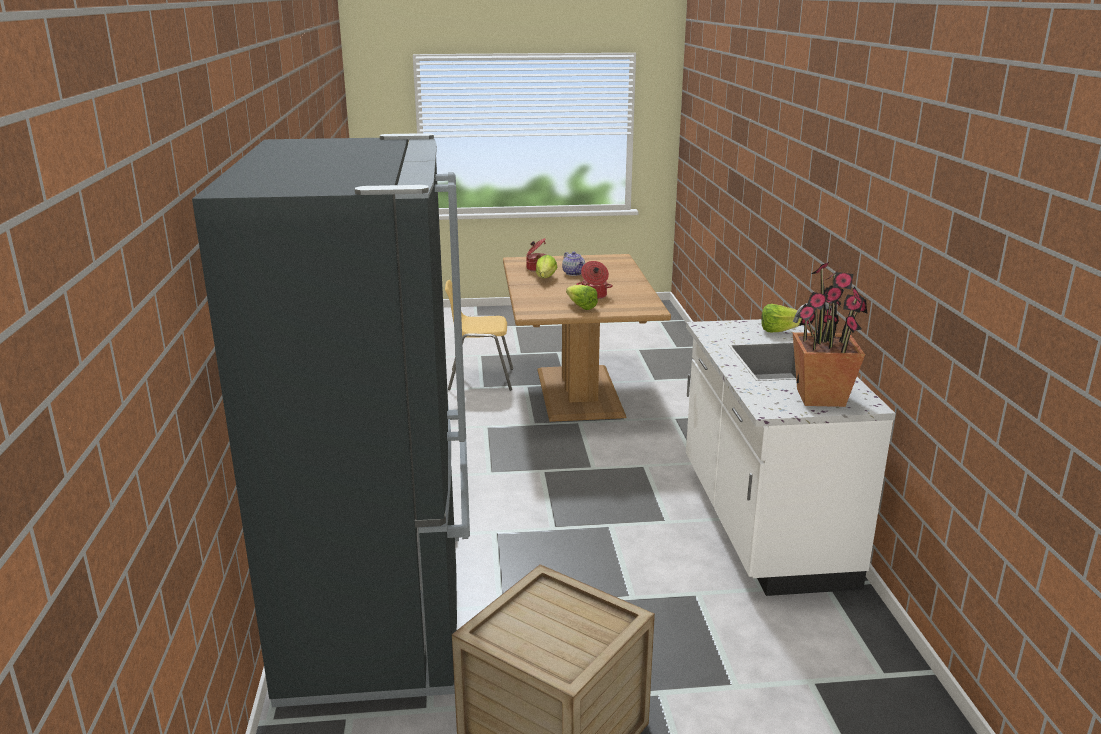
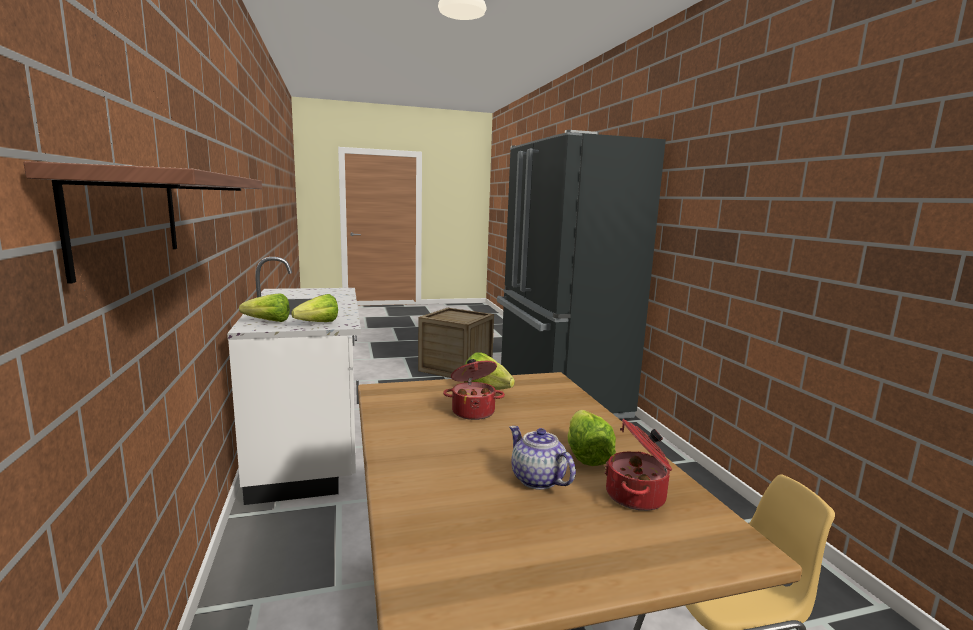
camera: 170 degrees right, 10 degrees down
(733, 327) = (314, 324): none -> lettuce
(760, 181) = (128, 217): none -> shelf
(821, 397) = (301, 292): potted plant -> none

